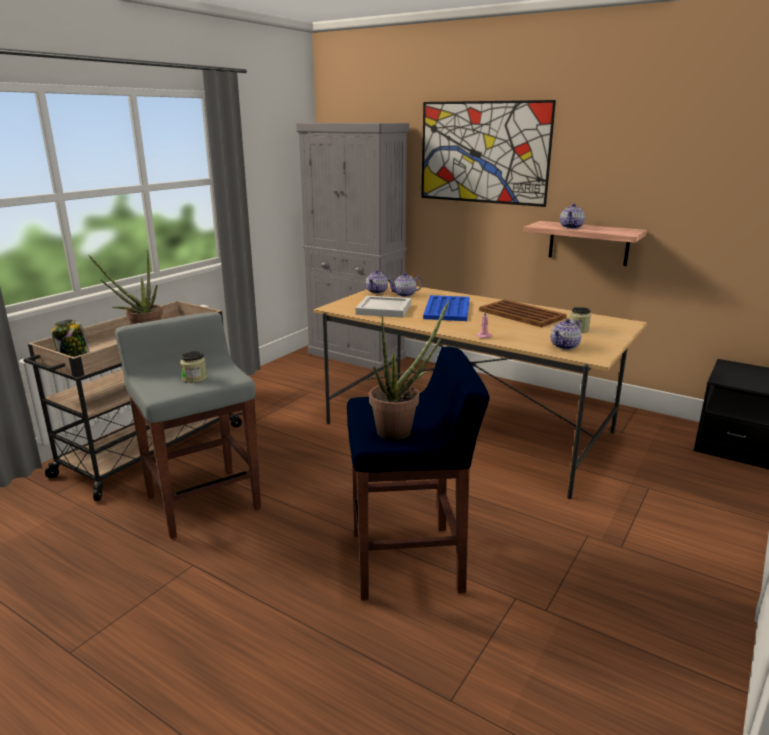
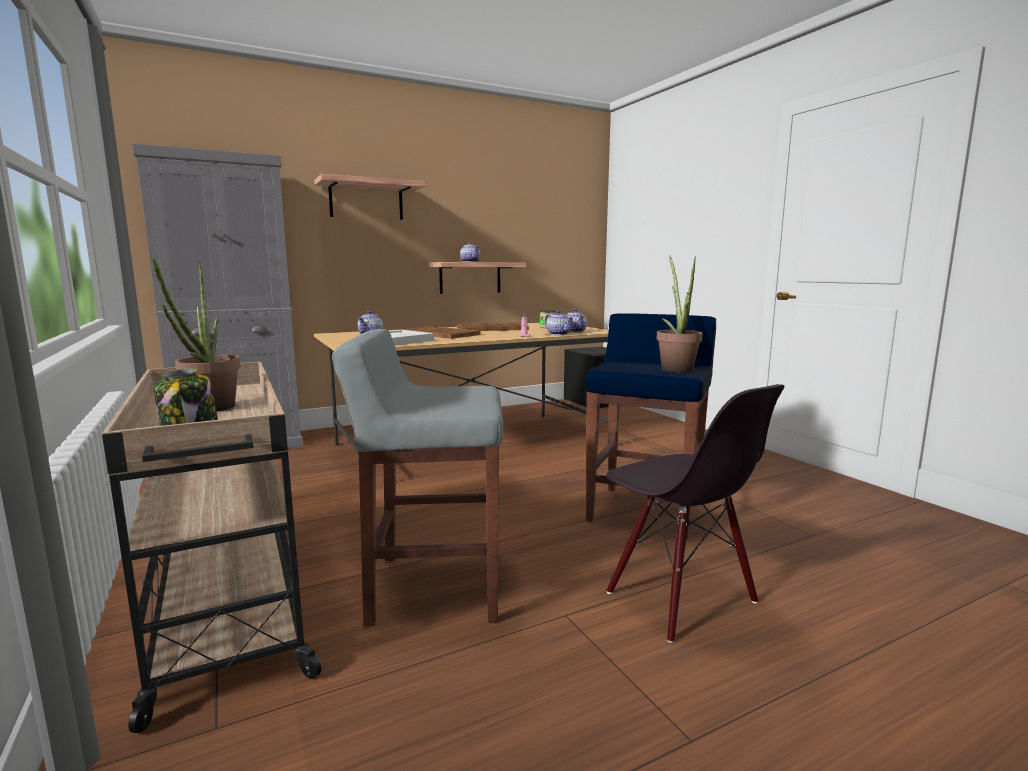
camera: 60 degrees left, 10 degrees down
(194, 378) = (452, 396): jar -> none
(244, 616) = (679, 598): none -> black chair
(377, 291) = (338, 337): teapot -> teapot (558, 334)
(447, 309) = (439, 334): blue tray -> brown tray
(483, 152) = (366, 200): picture -> shelf

